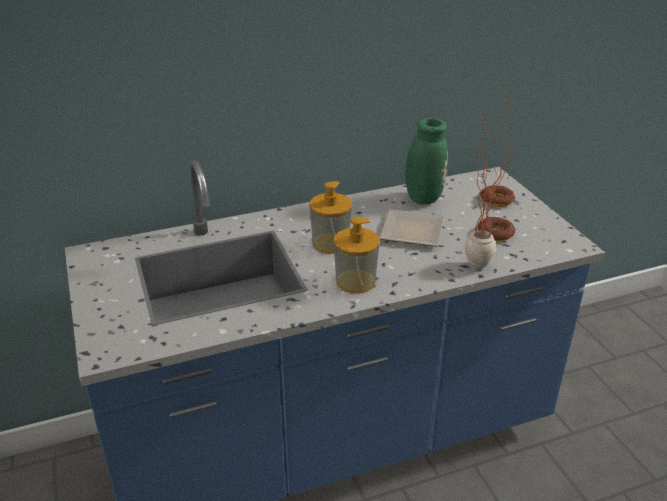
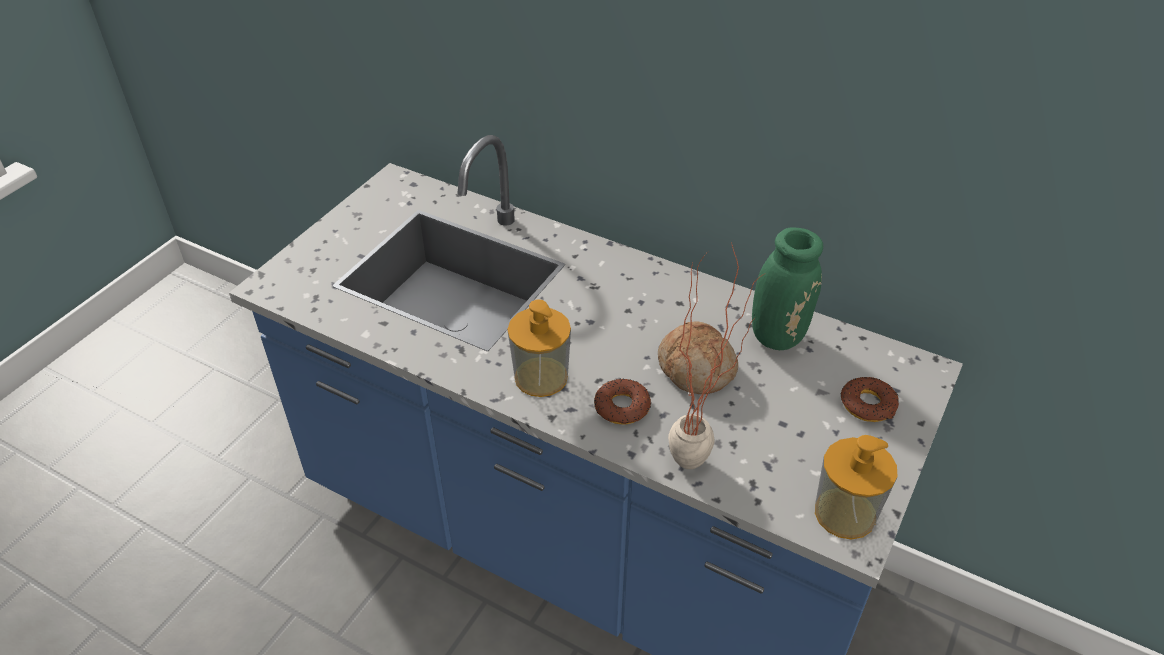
camera: 50 degrees right, 10 degrees up
(330, 243) = (591, 317): soap dispenser -> soap dispenser (845, 513)
(414, 231) = (697, 368): plate -> bread
(495, 233) = (782, 443): donut -> donut (621, 407)

